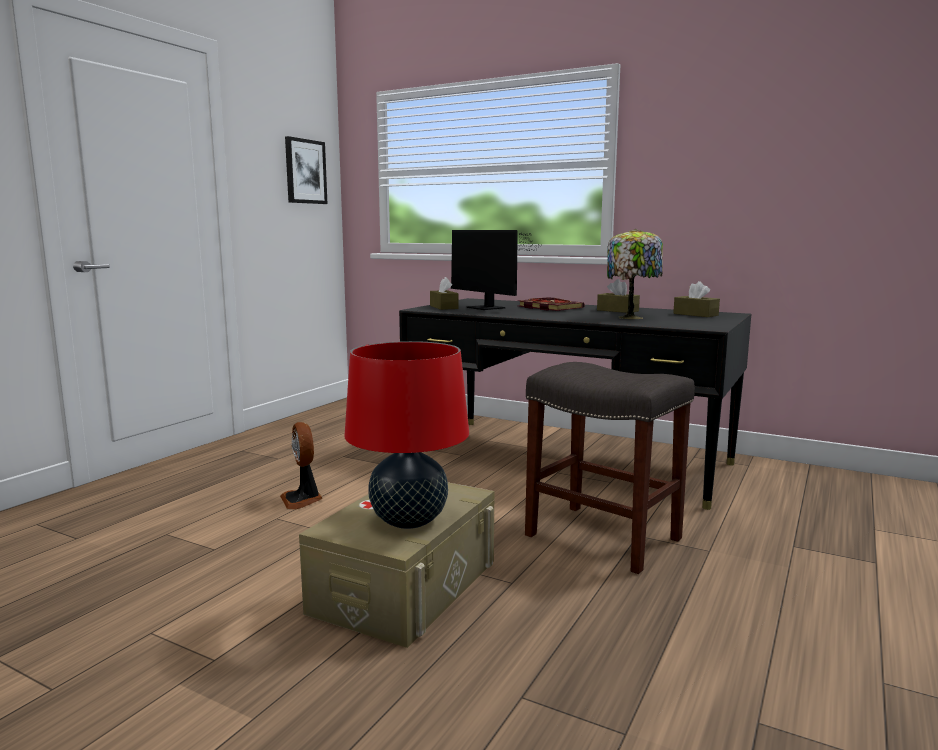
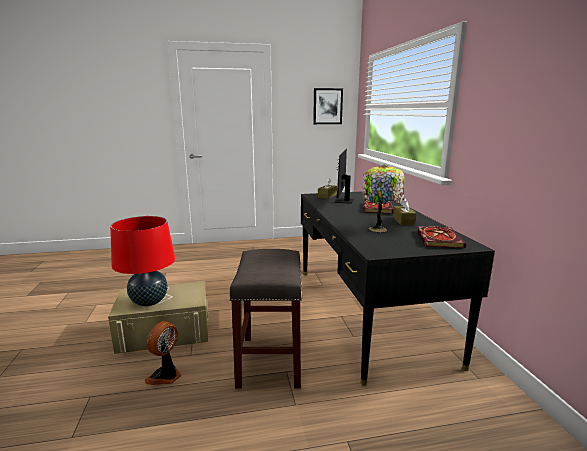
camera: 50 degrees right, 5 degrees up
(302, 499) = (221, 278): fan -> fan (165, 376)
(695, 314) = (437, 239): brown tissue box -> book

